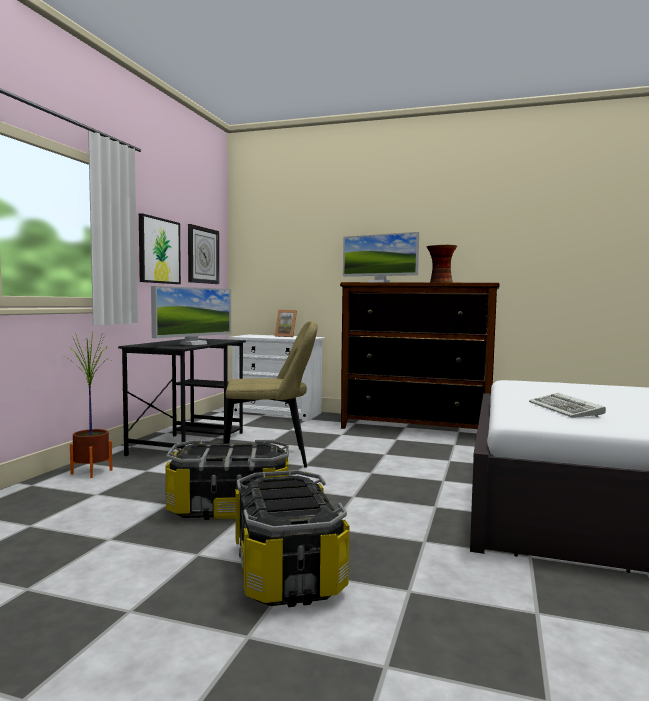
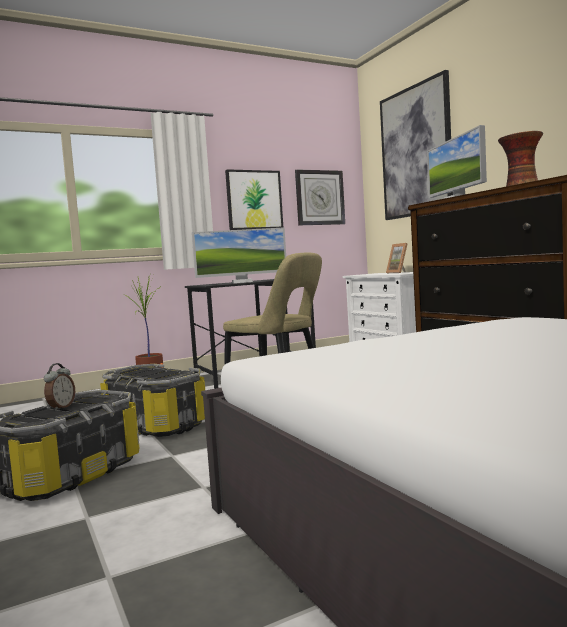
camera: 45 degrees right, 0 degrees up
(276, 496) = (60, 407): none -> alarm clock
(301, 229) = (416, 151): none -> picture
(567, 410) = (380, 351): keyboard -> none

